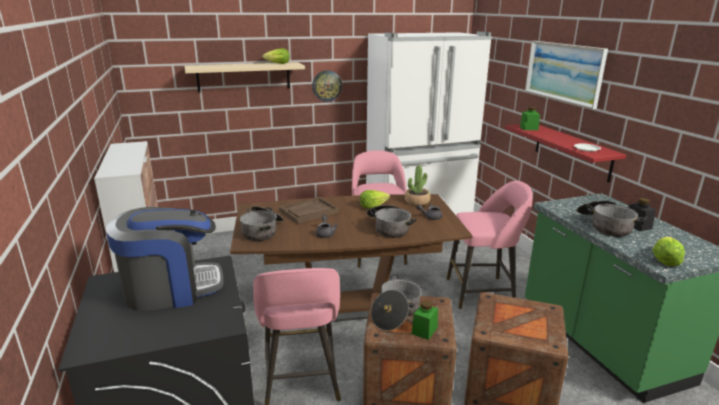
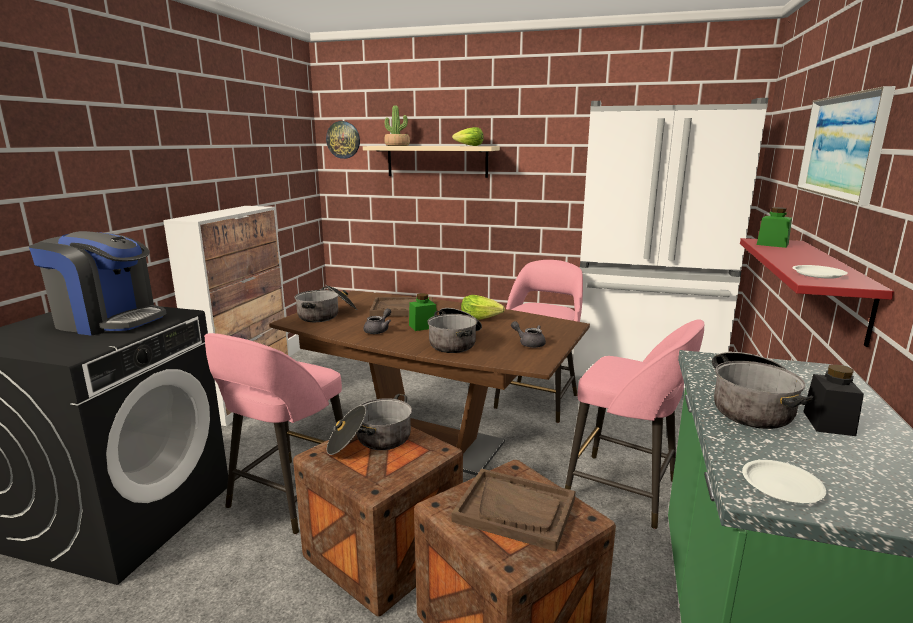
camera: 35 degrees right, 5 degrees down
(327, 86) = (534, 178): wall clock -> wall clock (343, 140)
(417, 201) = (544, 325): potted plant -> potted plant (397, 145)
(424, 330) = (369, 472): green jar -> green jar (423, 326)
(520, 318) = (515, 510): none -> brown tray
(664, 260) = (780, 486): lettuce -> white plate

